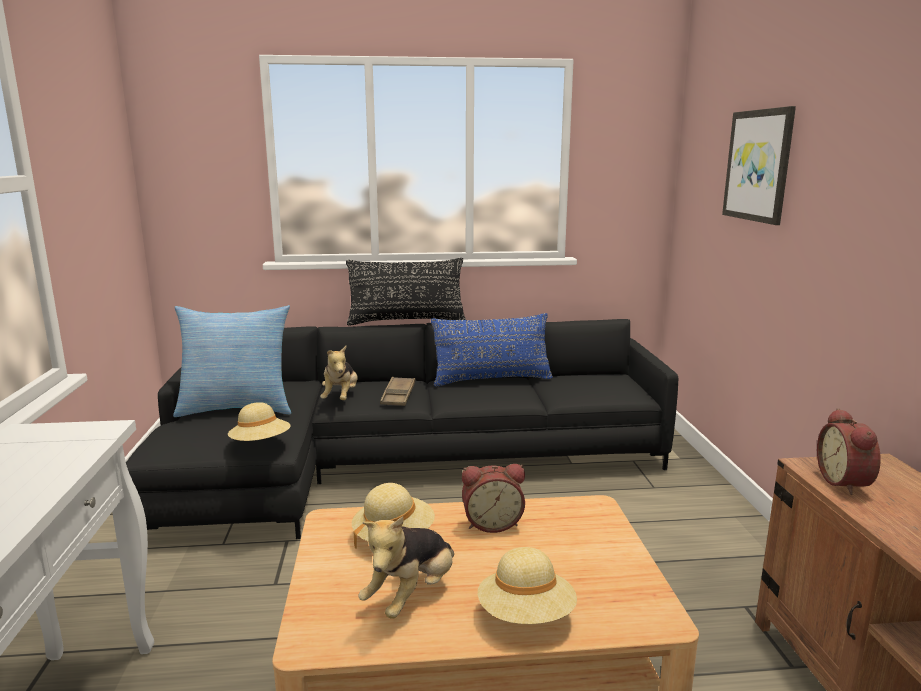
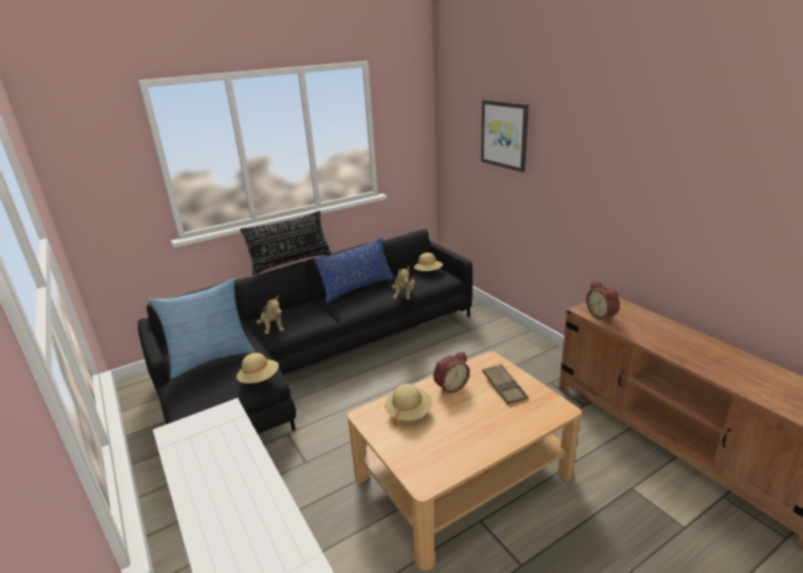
camera: 25 degrees left, 10 degrees up
(398, 395) = (310, 316): brown tray -> brown tray (504, 387)
(411, 595) = (448, 440): plush toy -> plush toy (404, 295)
(526, 615) = (507, 429): beige hat -> beige hat (428, 272)

